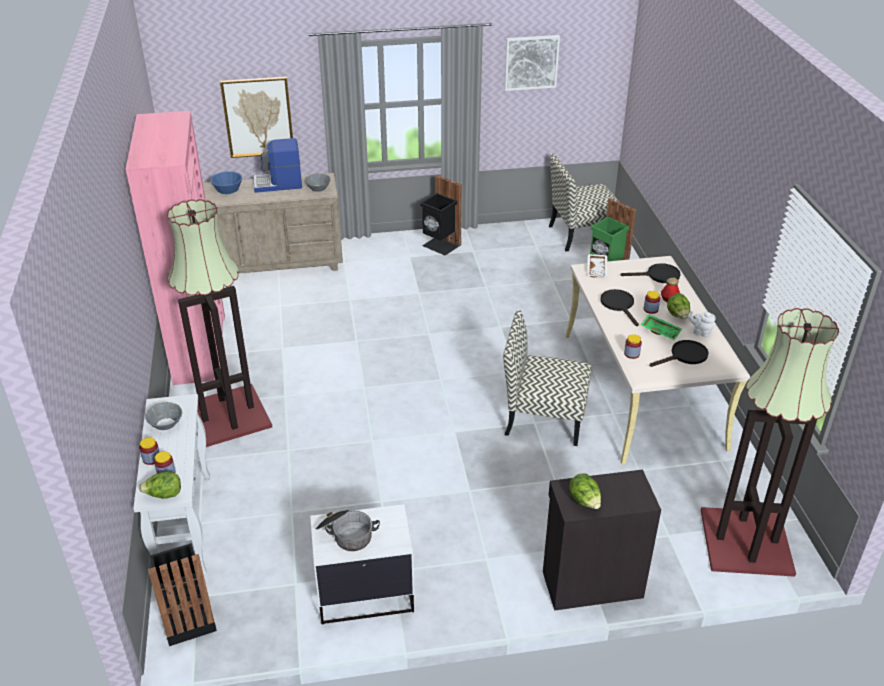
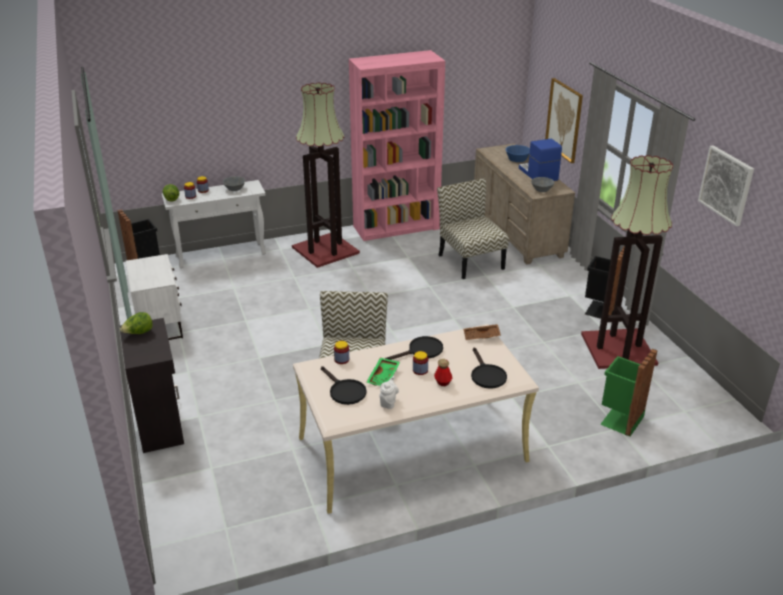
camera: 80 degrees right, 5 degrees down
(346, 535) = (148, 267): cooking pot -> none
(581, 235) = (686, 398): chair -> chair (470, 261)
(597, 269) = (481, 337): white tray -> brown tray
(678, 316) = (414, 388): lettuce -> none
(747, 543) = (201, 520): floor lamp -> floor lamp (617, 350)

